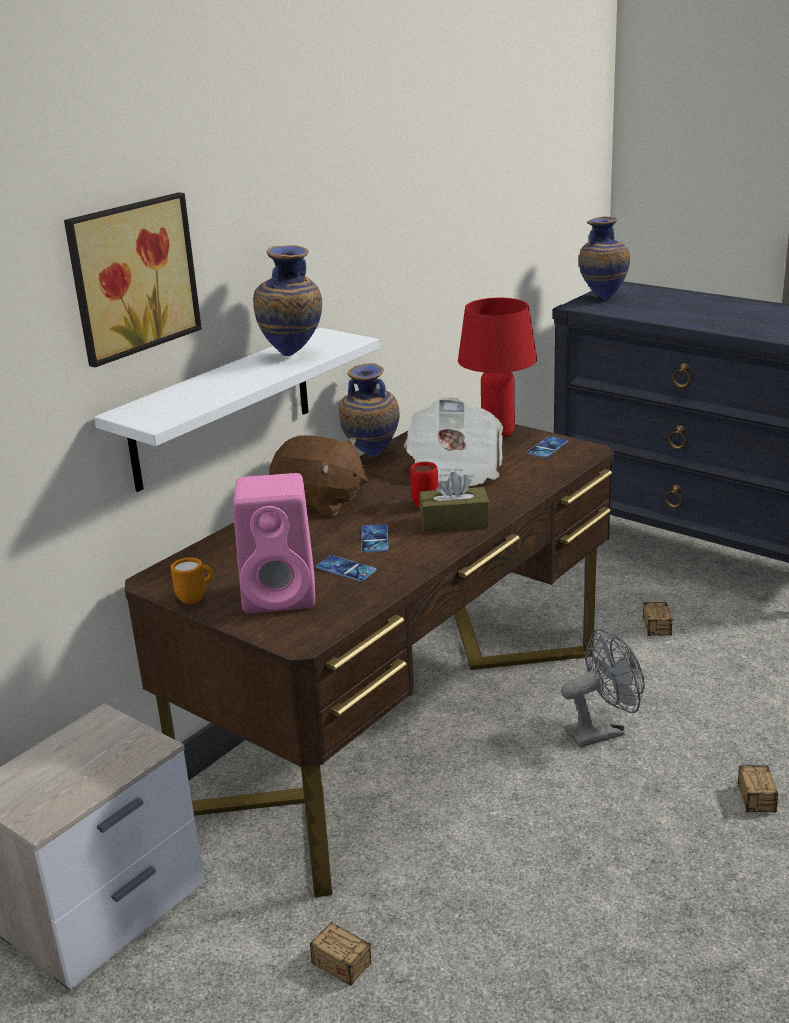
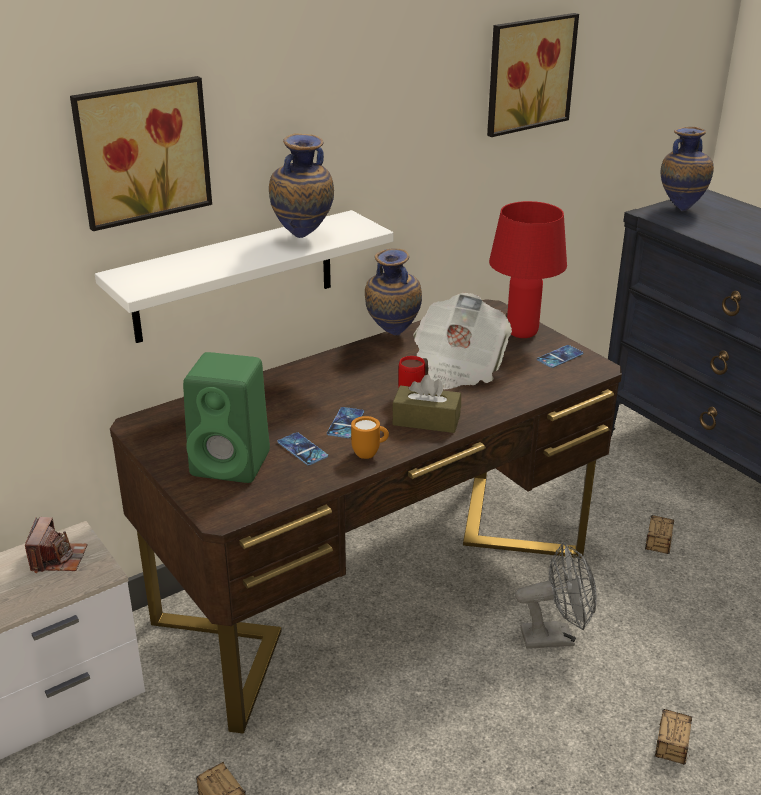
camera: 15 degrees right, 5 degrees up
(94, 744) = (58, 558): none -> camera
(196, 598) = (160, 451): orange mug -> orange mug (370, 454)
(282, 594) = (233, 463): pink speaker -> green speaker
(320, 502) = (320, 374): brown plush toy -> none
(455, 175) = (527, 73): none -> picture

